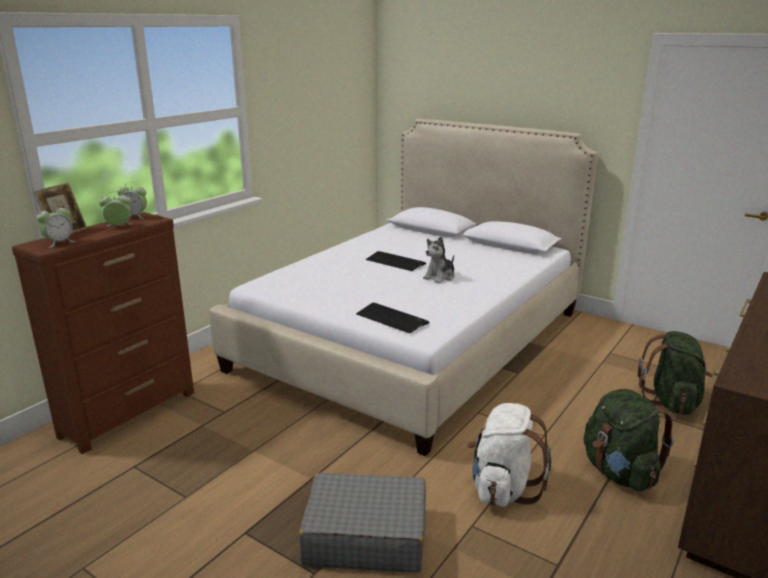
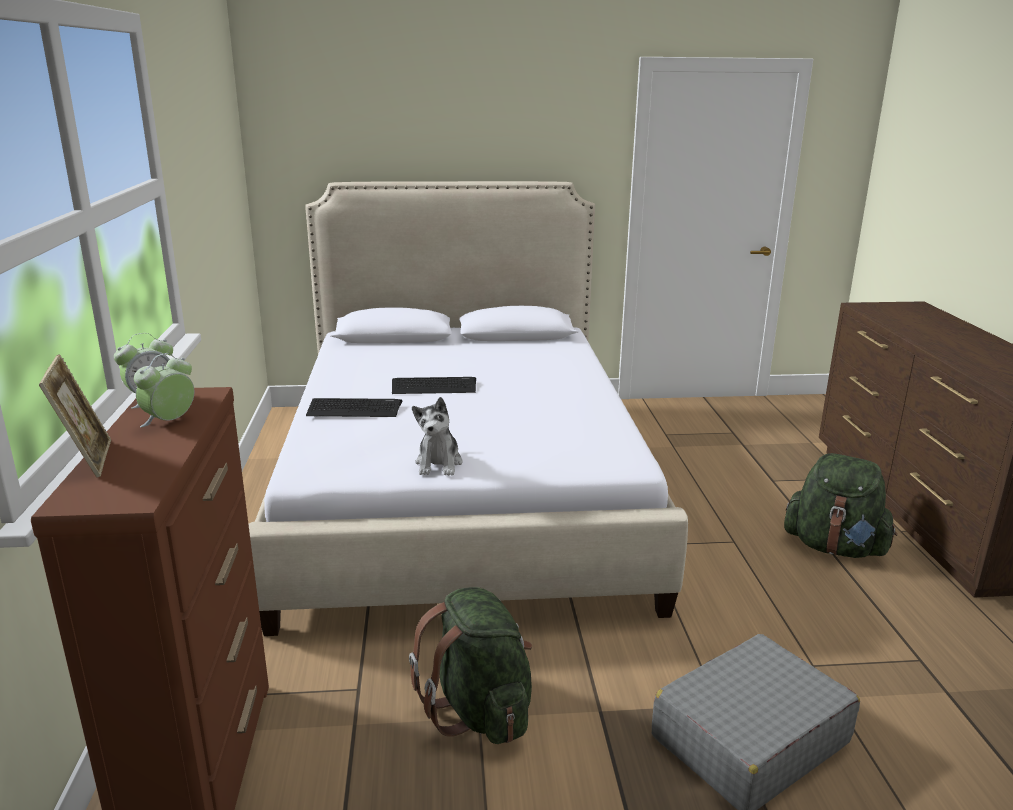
camera: 40 degrees left, 0 degrees up
(59, 242) = (128, 479): alarm clock -> none
(392, 318) = (562, 455): keyboard -> keyboard (354, 409)
(440, 277) = (517, 391): plush toy -> plush toy (439, 463)
(503, 488) = (779, 612): white backpack -> none
(671, 401) = (775, 463): green backpack -> green backpack (479, 710)

